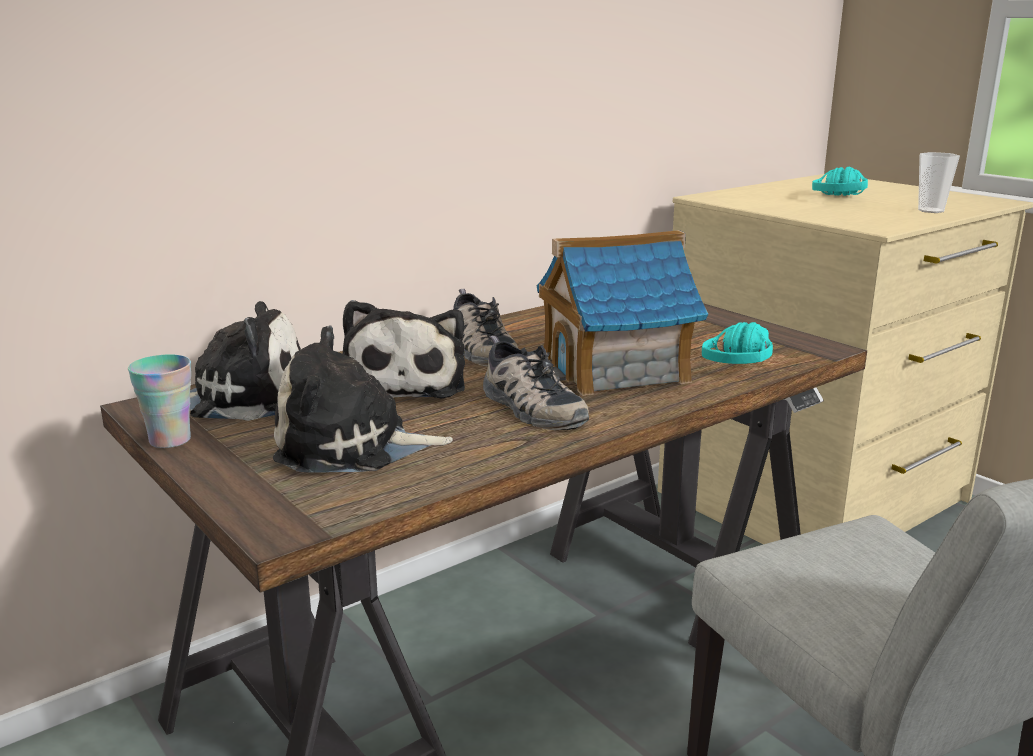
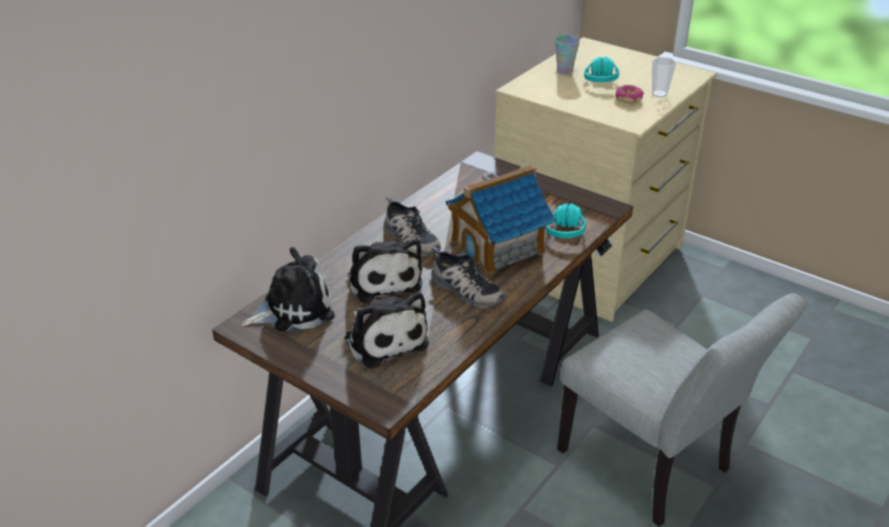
camera: 15 degrees left, 15 degrees up
(170, 440) = (279, 352): cup -> cup (564, 71)
(351, 446) = (384, 339): plush toy -> plush toy turned 105 degrees counterclockwise
(878, 211) = (629, 99): none -> donut

